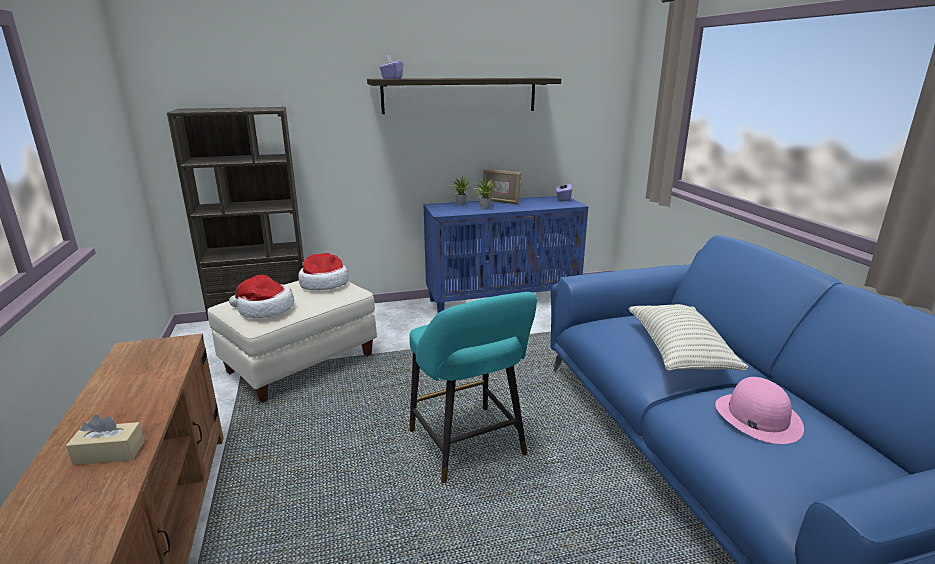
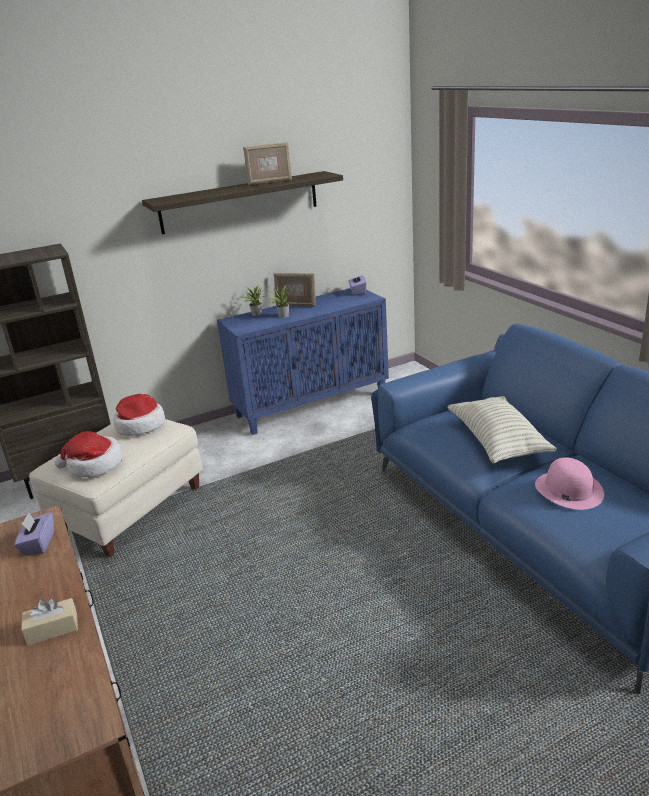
camera: 10 degrees left, 5 degrees up
(392, 78) = (170, 198): purple tissue box -> purple tissue box (38, 544)
(469, 446) = (327, 559): turquoise stool -> none
(489, 78) = (269, 182): none -> picture frame

